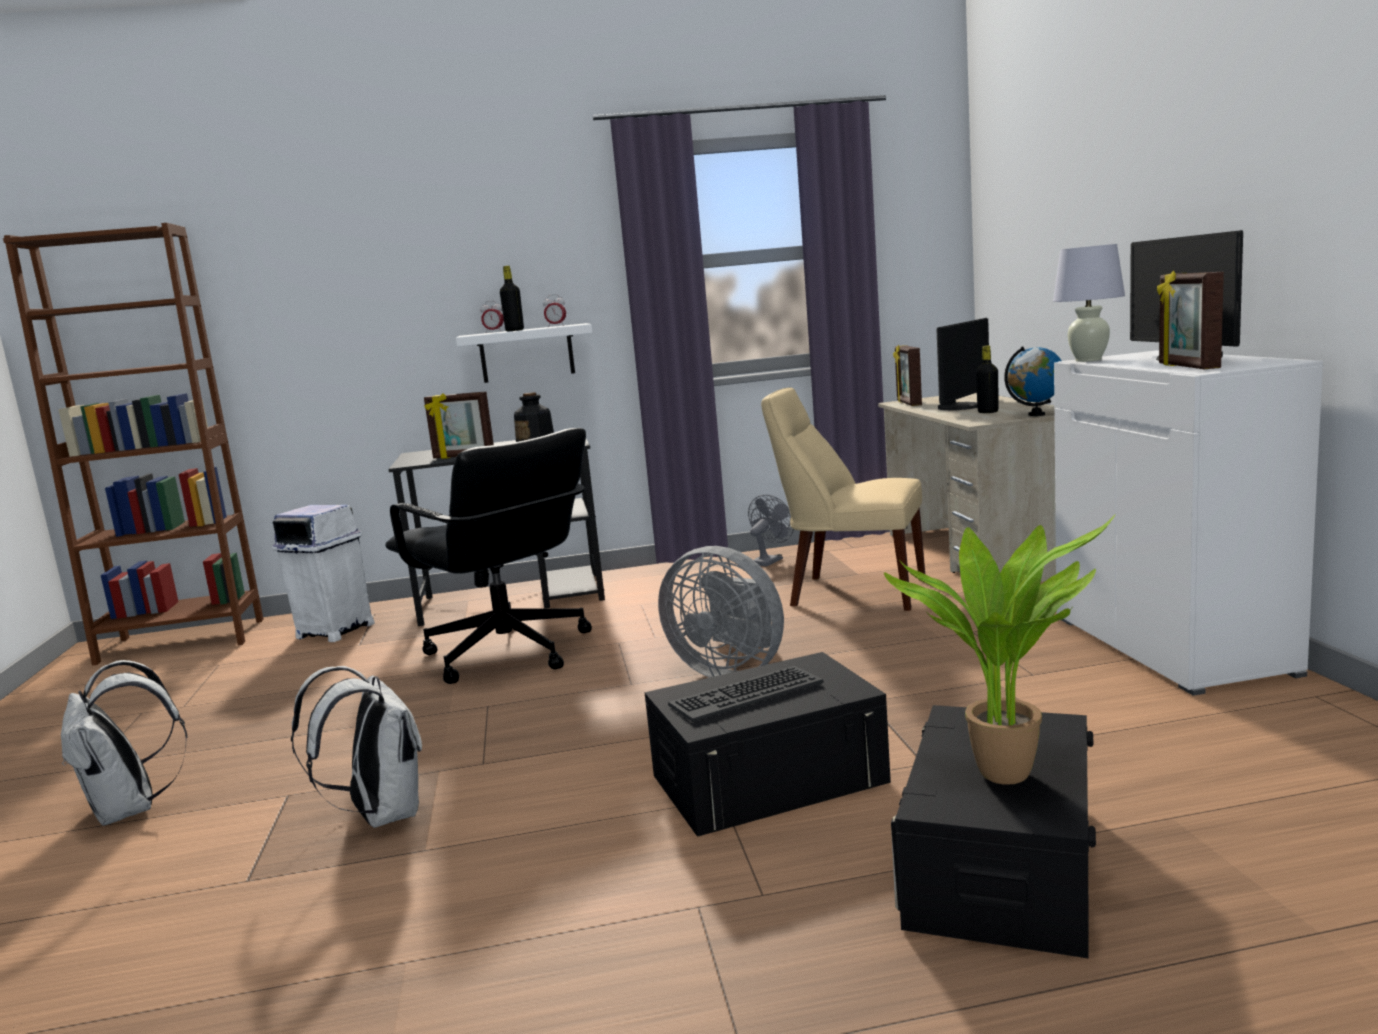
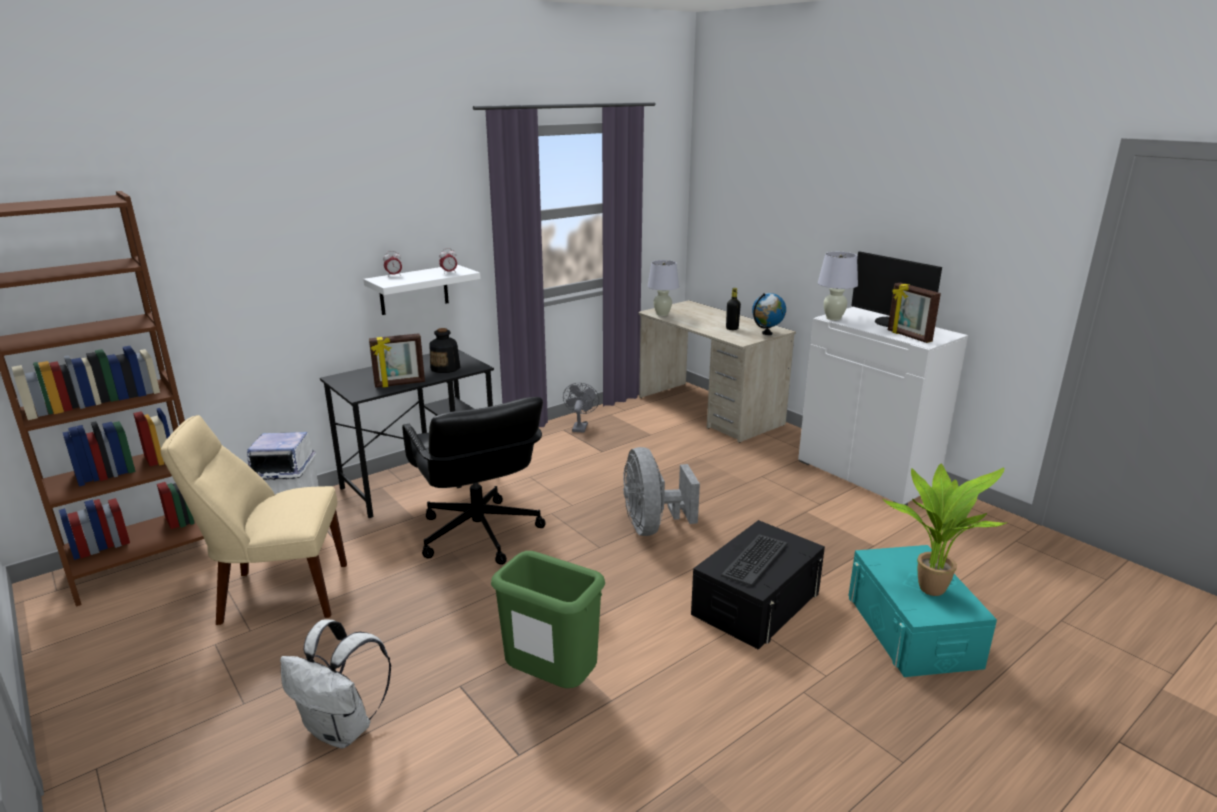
camera: 30 degrees left, 10 degrees up
(380, 815) = (550, 684): white backpack -> green trash can
(507, 653) = (479, 534): black office chair -> black office chair turned 45 degrees clockwise
(514, 330) = (421, 278): black bottle -> none
(730, 670) = (652, 526): grey fan -> grey fan turned 75 degrees clockwise
(851, 592) = (663, 451): beige chair -> beige chair (278, 594)
(908, 403) = (662, 314): picture frame -> white table lamp
(961, 407) = (706, 321): monitor -> none
(1001, 866) = (912, 630): black storage box -> turquoise storage box

